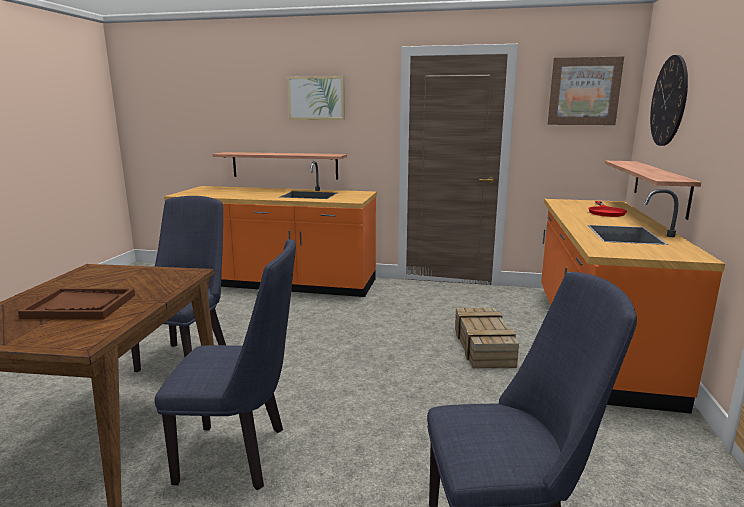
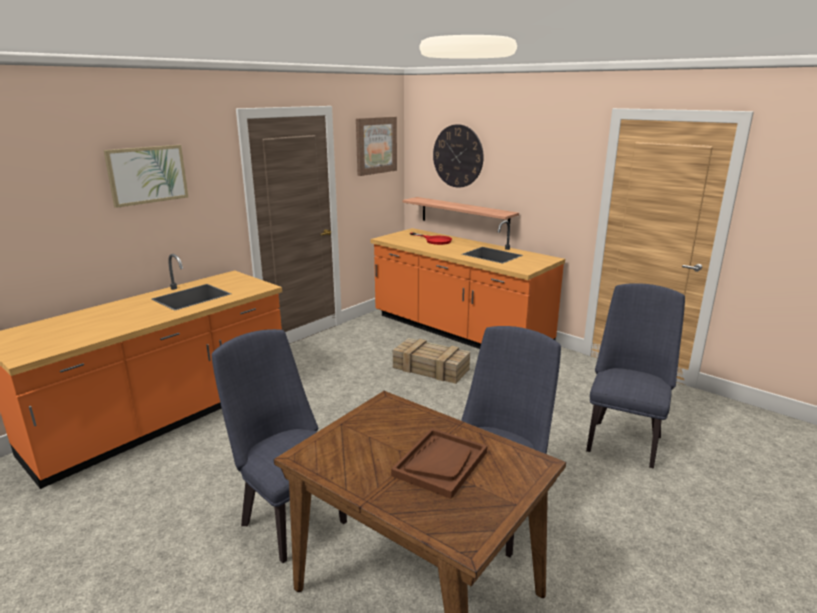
camera: 60 degrees left, 5 degrees up
(284, 165) = (114, 269): shelf -> none

